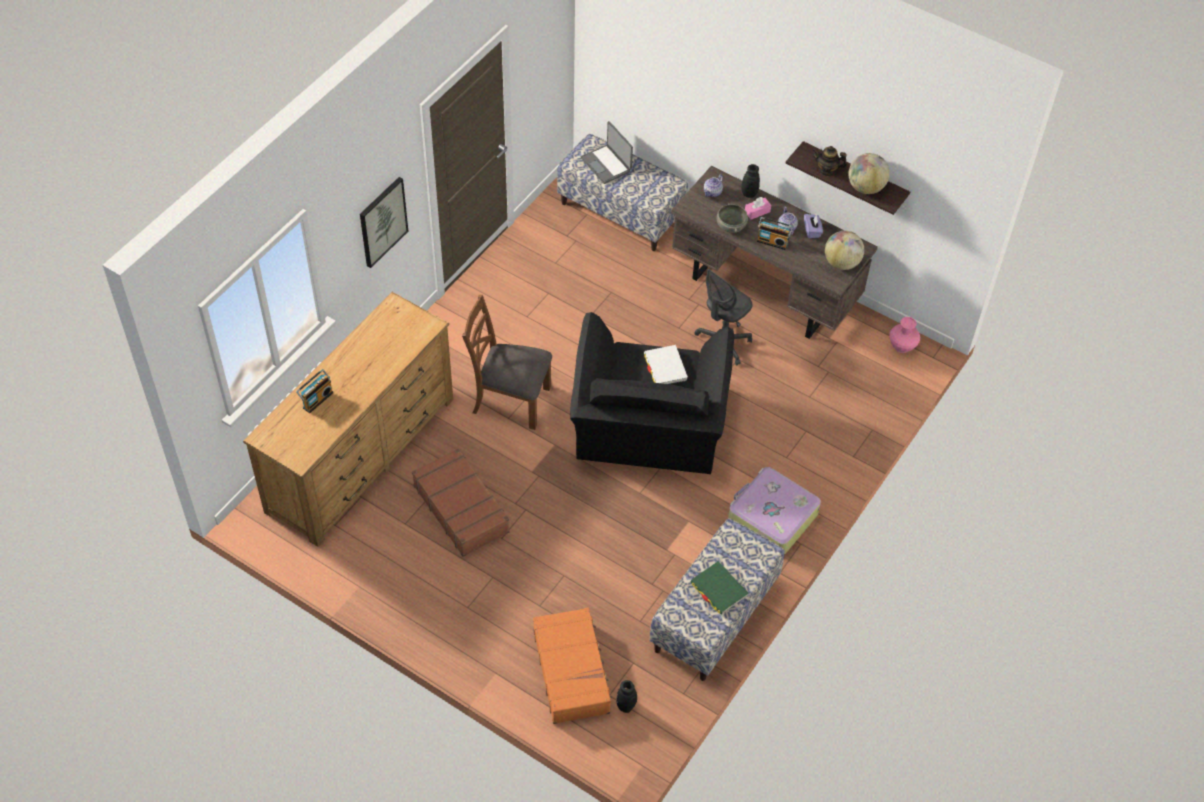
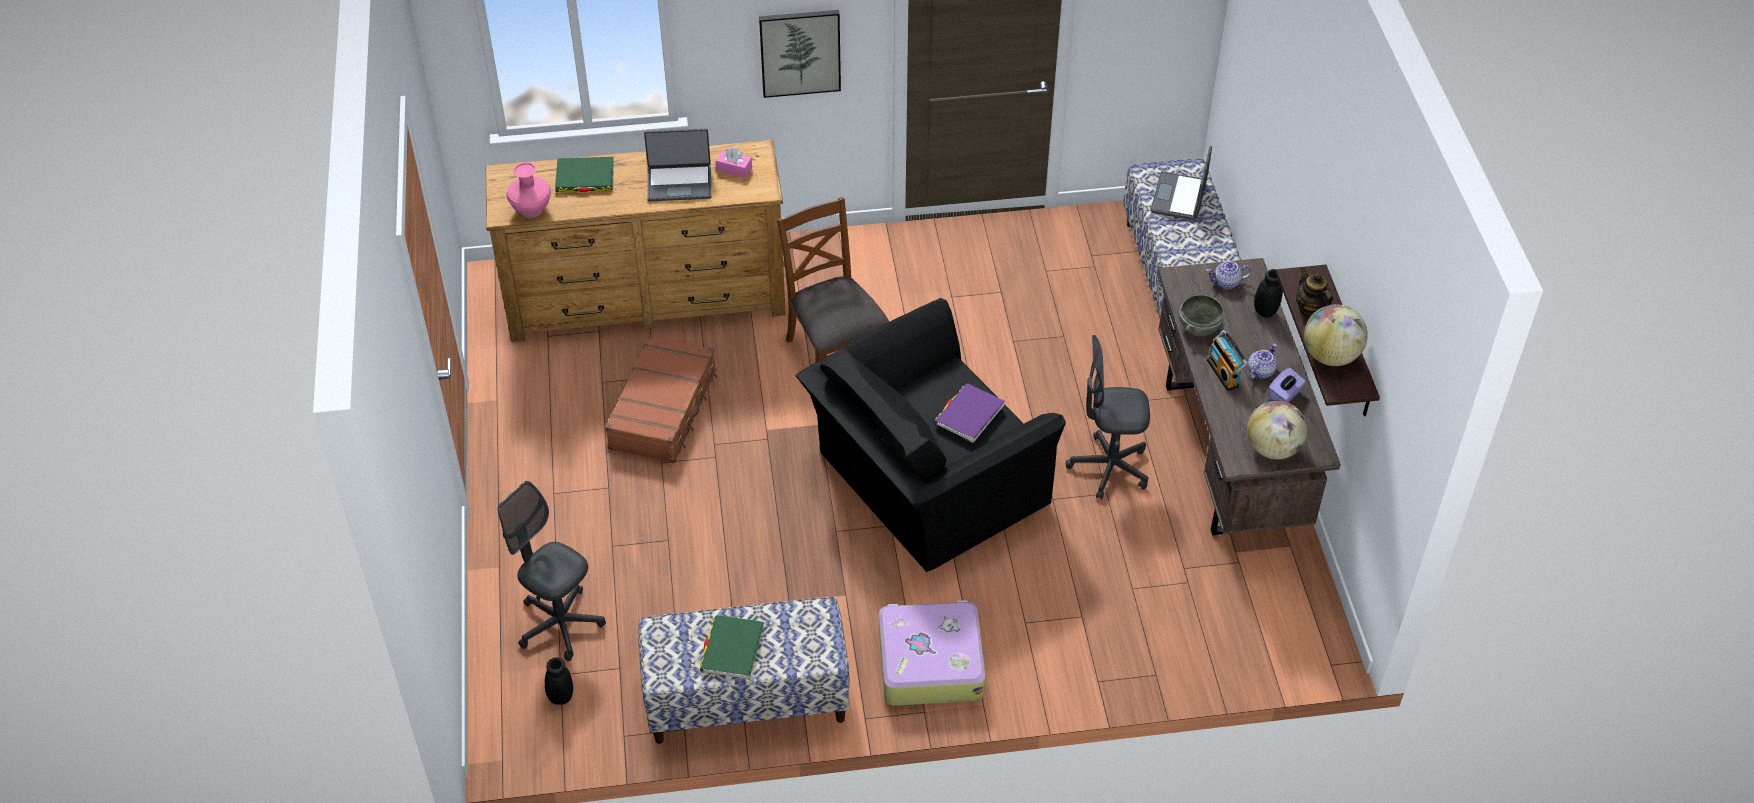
camera: 50 degrees right, 5 degrees down
(316, 399) = (585, 177): radio -> green book
(377, 358) = (679, 183): none -> laptop
(572, 671) = (560, 624): orange suitcase -> grey office chair
(665, 367) = (969, 415): white book -> purple book
(757, 212) = (1249, 334): pink tissue box -> pink tissue box (734, 169)
(901, 346) = (1308, 625): pink vase -> pink vase (531, 209)

